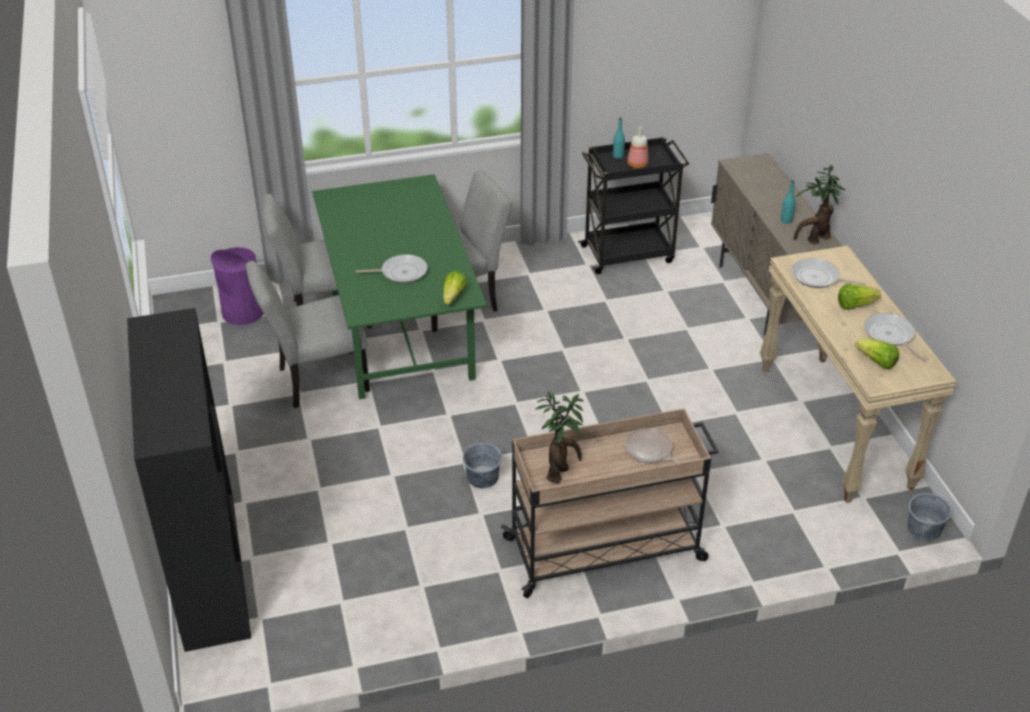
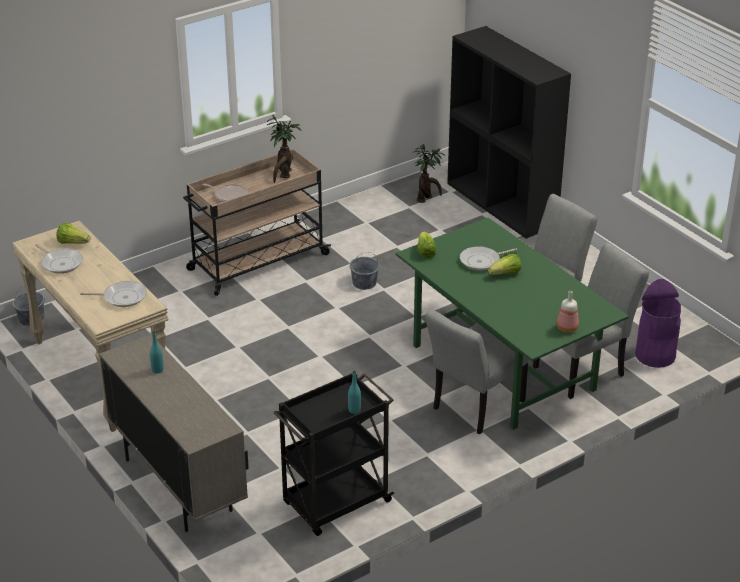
camera: 160 degrees right, 5 degrees down
(637, 165) = (329, 403): bottle -> bottle (567, 328)
(814, 239) = (127, 356): potted plant -> potted plant (427, 198)
(854, 305) = (89, 281): lettuce -> lettuce (506, 274)

